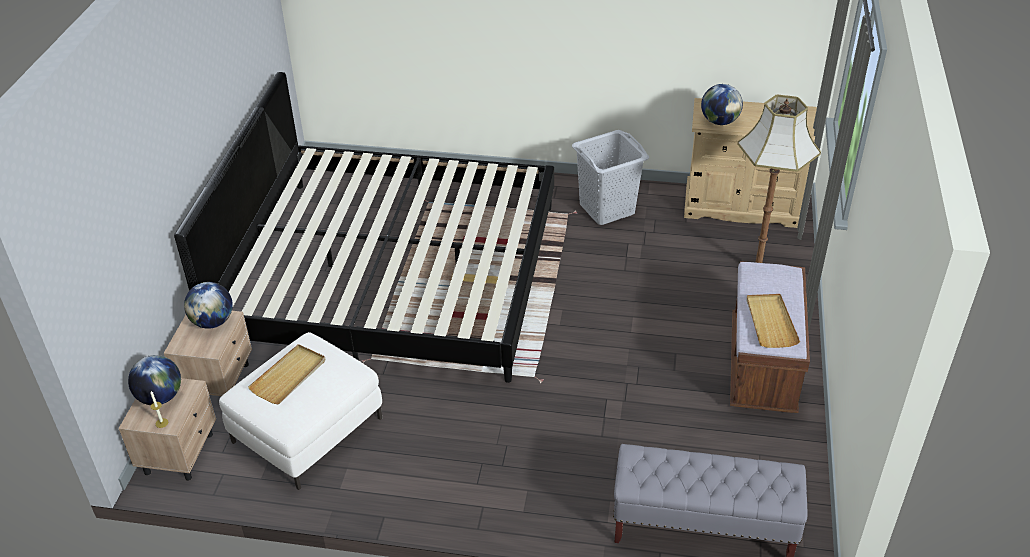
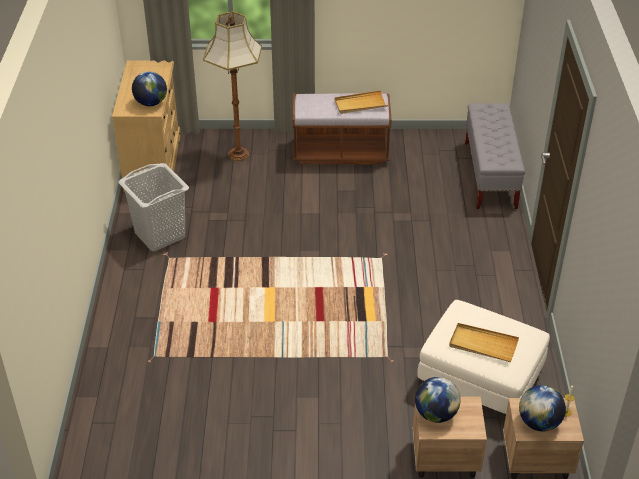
camera: 100 degrees left, 0 degrees up
(392, 273) = (269, 364): bed -> none

